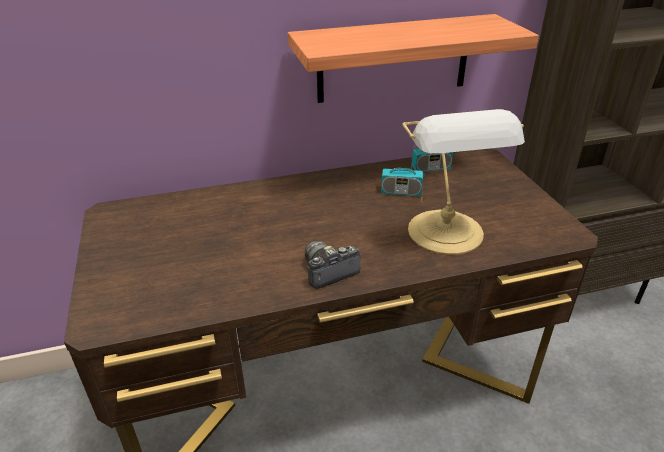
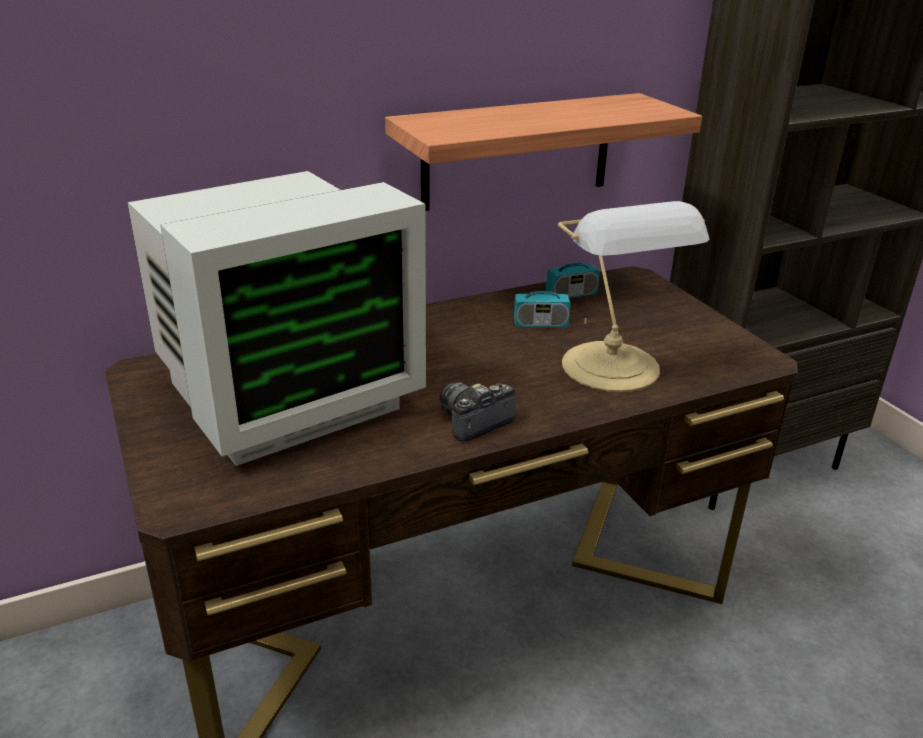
camera: 10 degrees left, 5 degrees down
(197, 238) = (282, 395): none -> monitor

